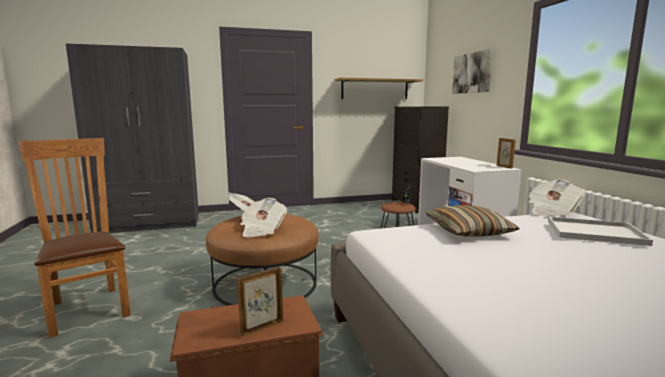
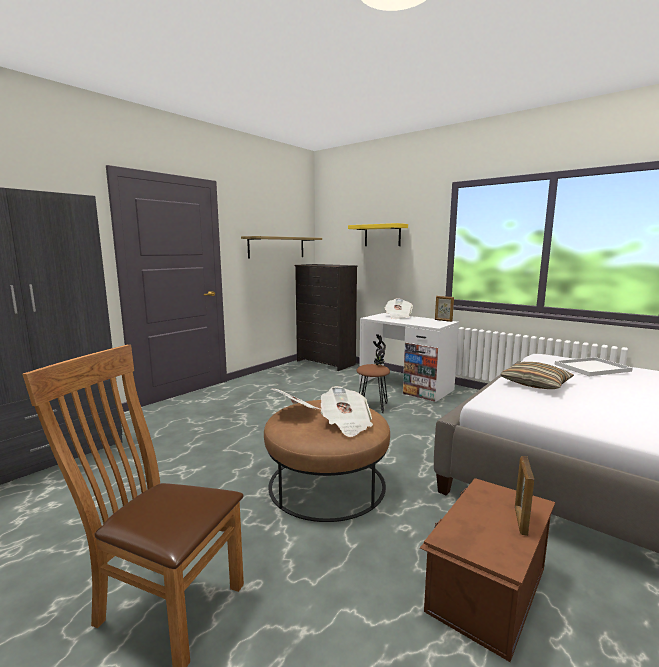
camera: 35 degrees left, 0 degrees up
(472, 73) = (382, 235): picture -> yellow shelf
(551, 211) = (533, 355): newspaper -> newspaper (398, 316)

